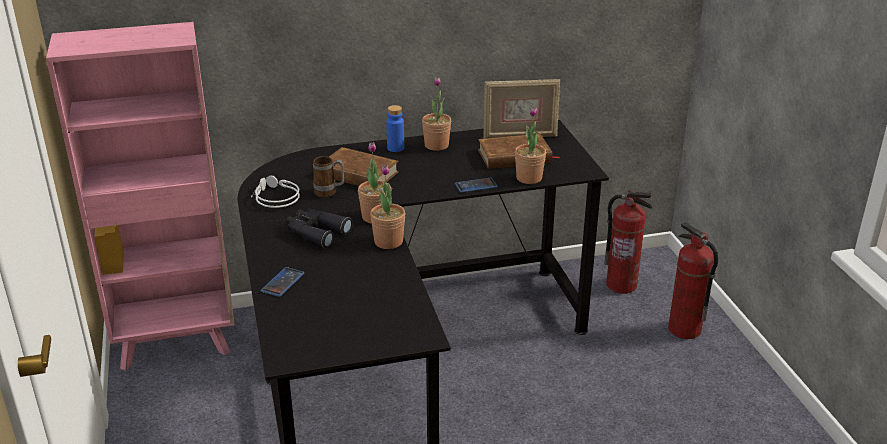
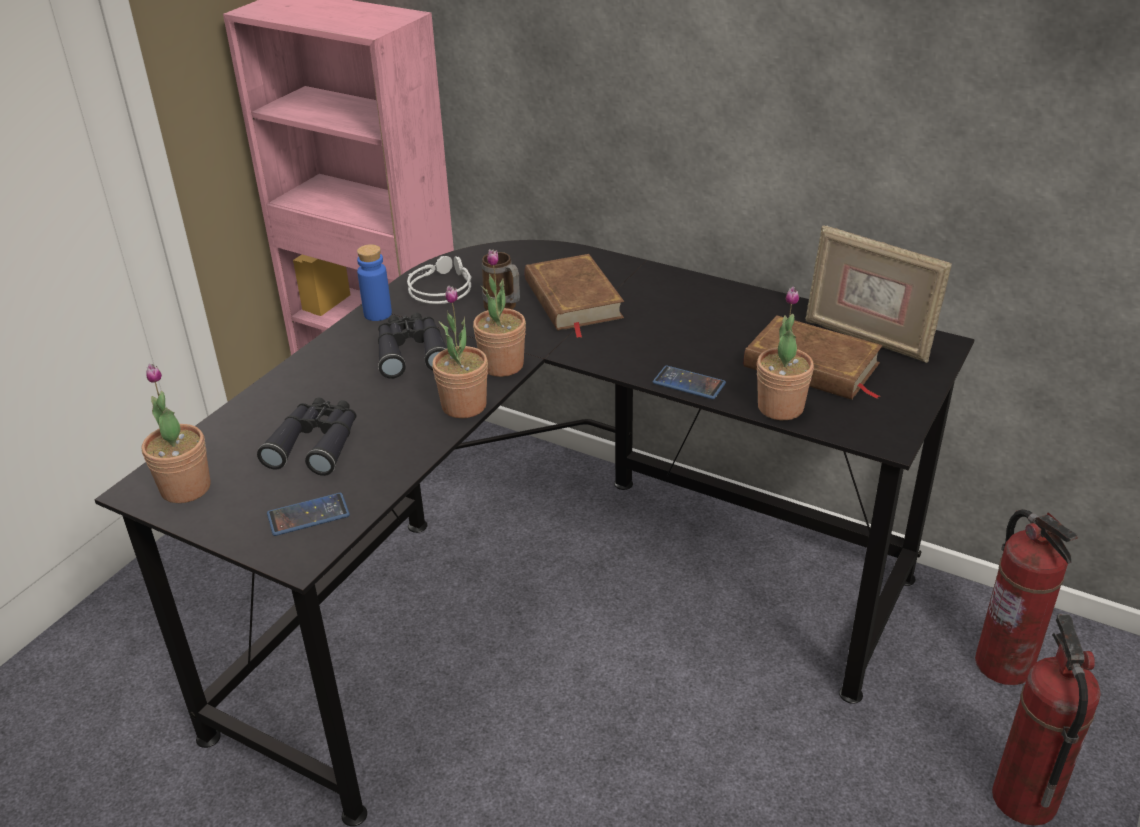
camera: 45 degrees right, 5 degrees up
(282, 282) = (284, 396): phone -> phone (308, 515)
(343, 292) = (316, 443): none -> black binoculars
(395, 148) = (671, 284): blue bottle -> blue bottle (377, 314)
(436, 145) = (728, 302): potted plant -> potted plant (186, 488)

